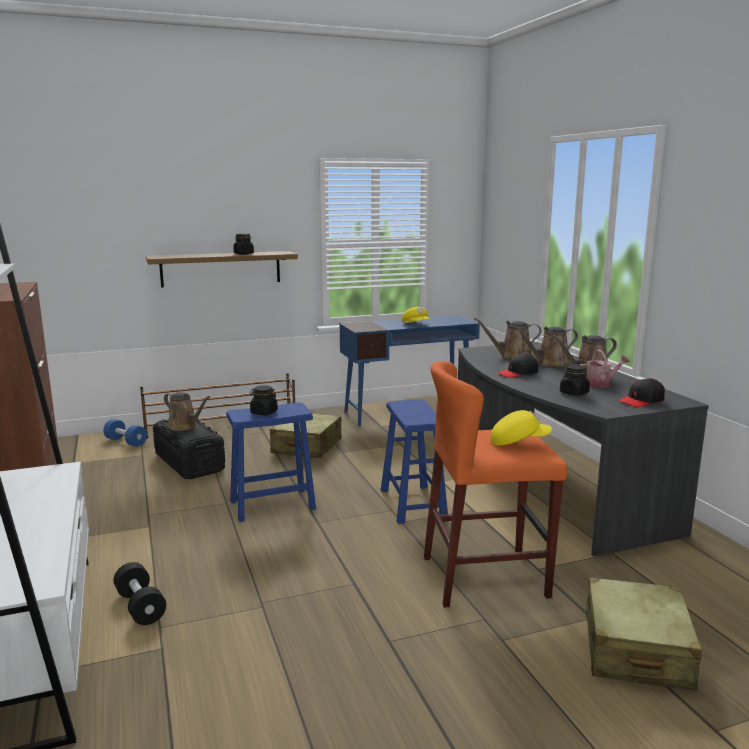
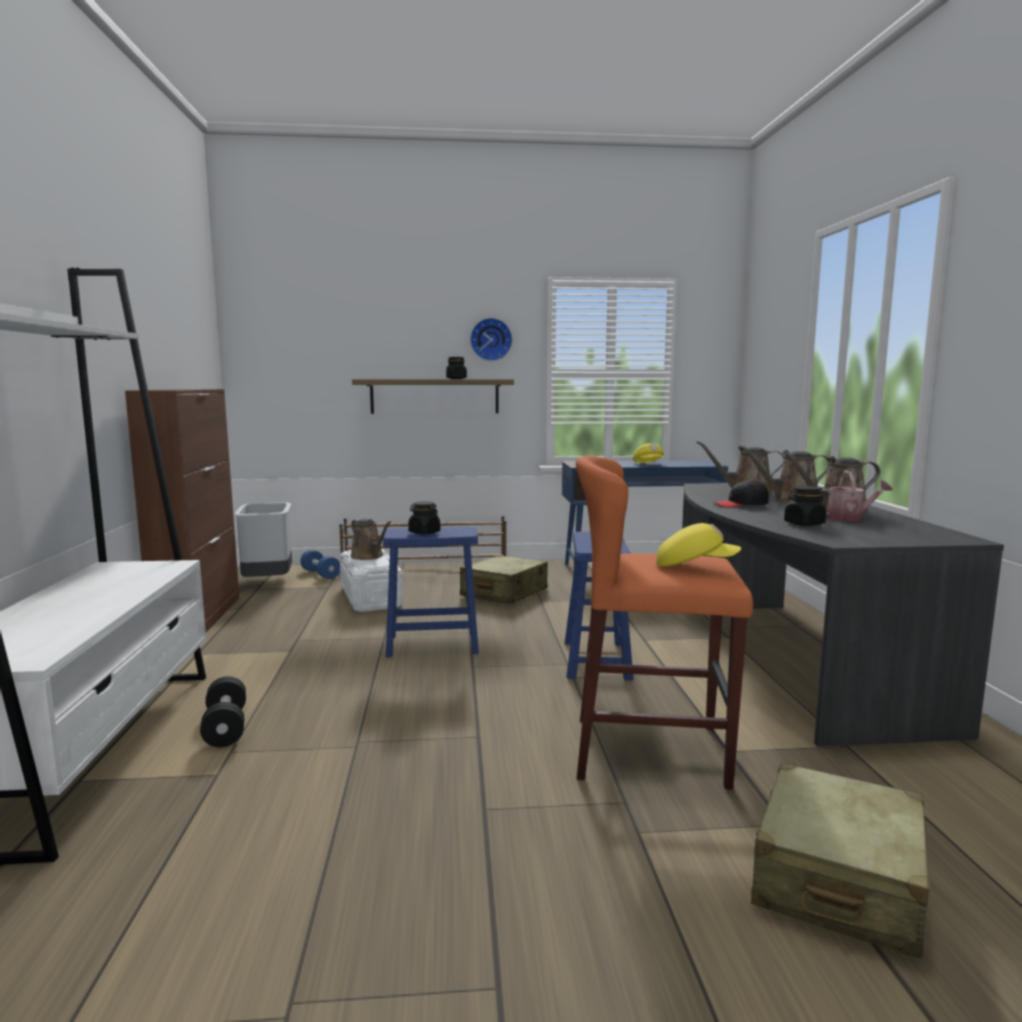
camera: 15 degrees right, 5 degrees down
(80, 455) = (269, 582): none -> grey trash can
(189, 462) = (371, 597): black storage box -> white storage box
(270, 215) = (491, 339): none -> wall clock
(641, 401) = (899, 535): black cap -> none

